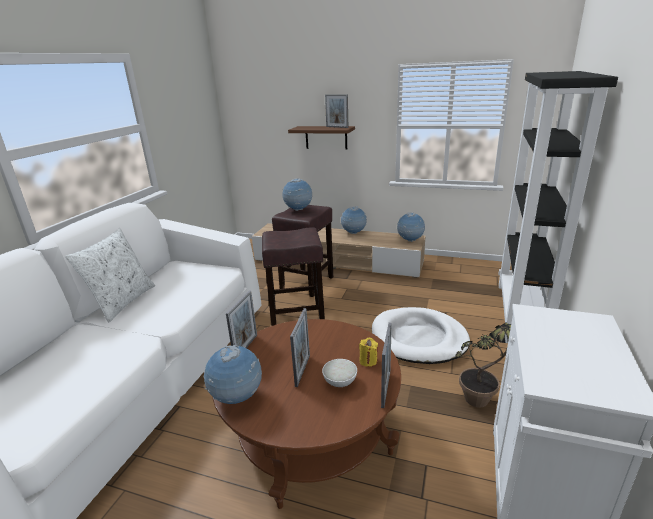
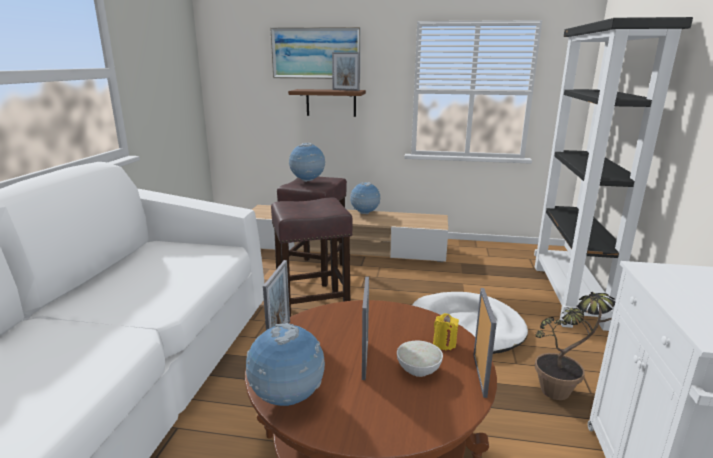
camera: 10 degrees left, 5 degrees down
(123, 302) = (91, 289): white pillow -> none
(312, 95) = (316, 53): none -> picture
(410, 241) = (432, 220): globe -> none

